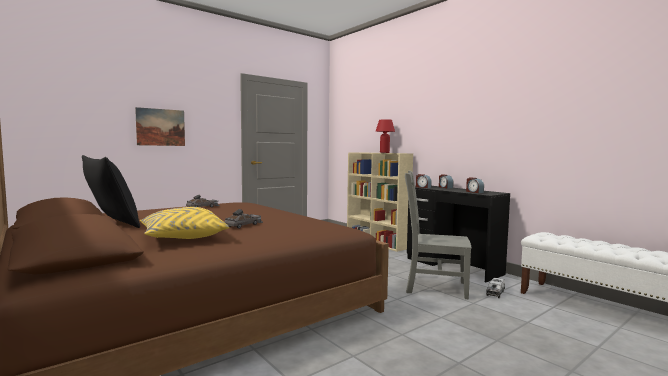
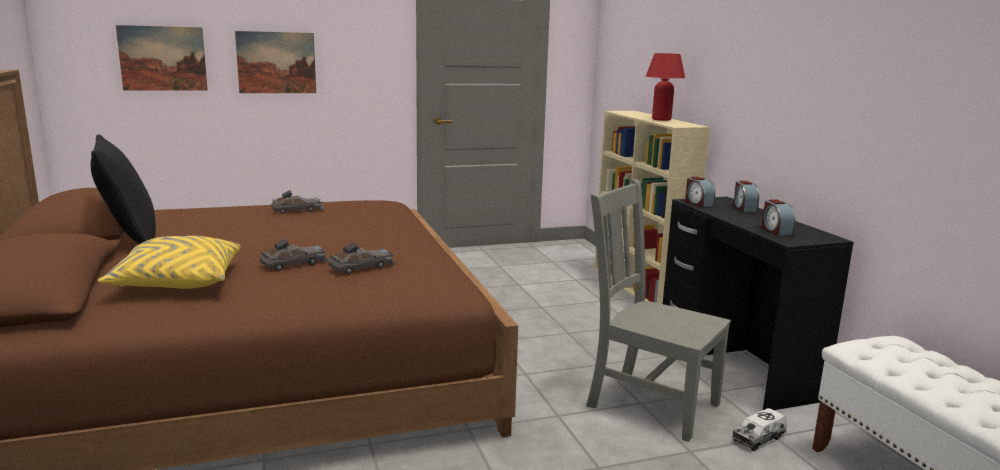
camera: 20 degrees right, 10 degrees up
(86, 122) = (163, 58): none -> picture
(287, 223) = (363, 267): none -> grey toy car

